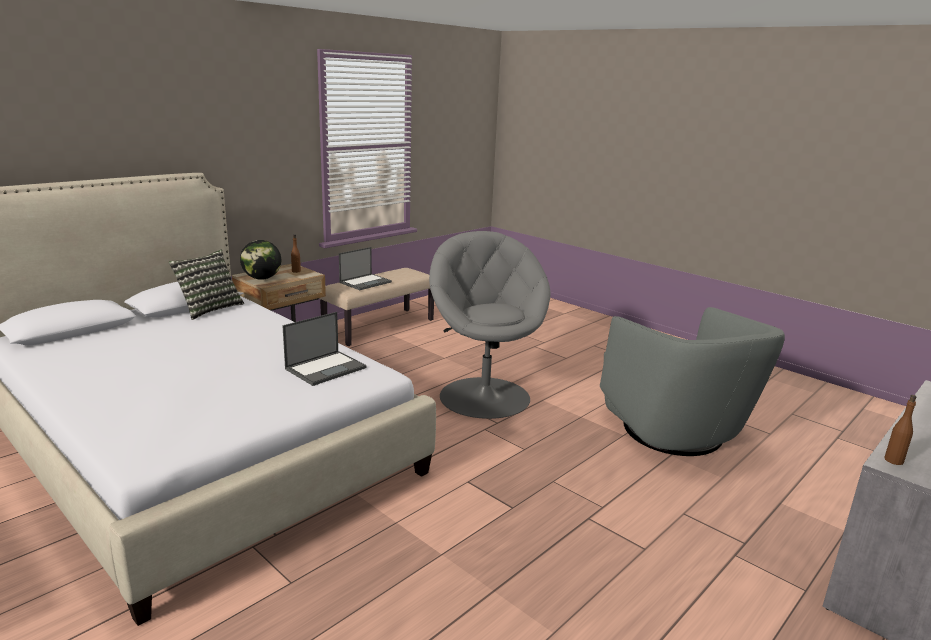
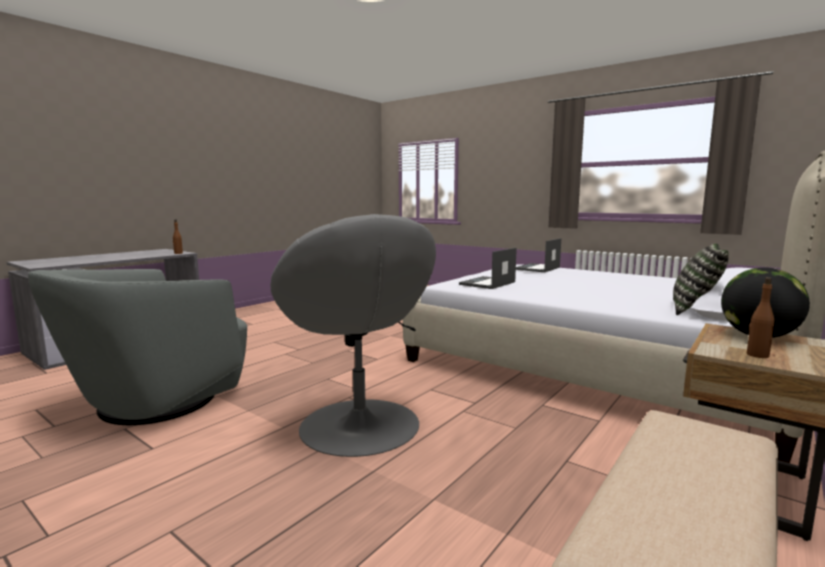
camera: 175 degrees right, 10 degrees down
(365, 282) = (688, 452): laptop -> laptop (537, 268)
(673, 432) = (156, 402): grey armchair -> grey armchair turned 120 degrees counterclockwise

